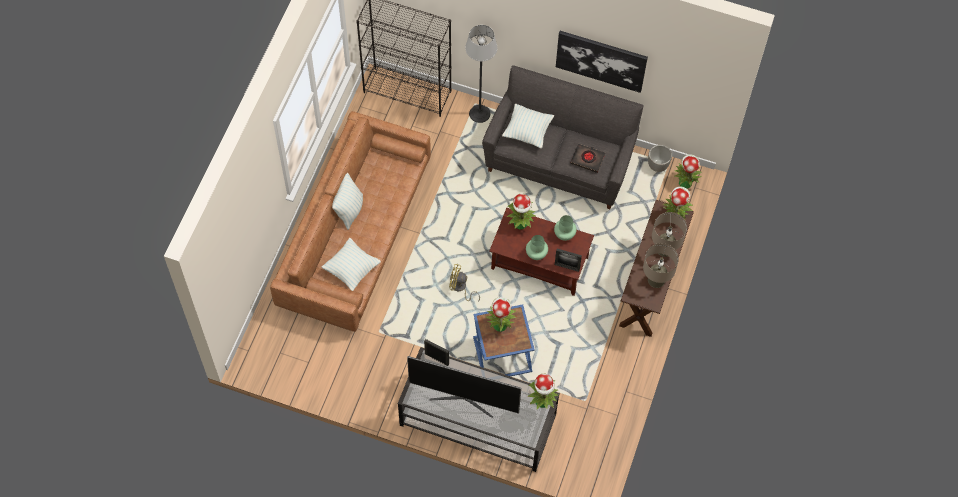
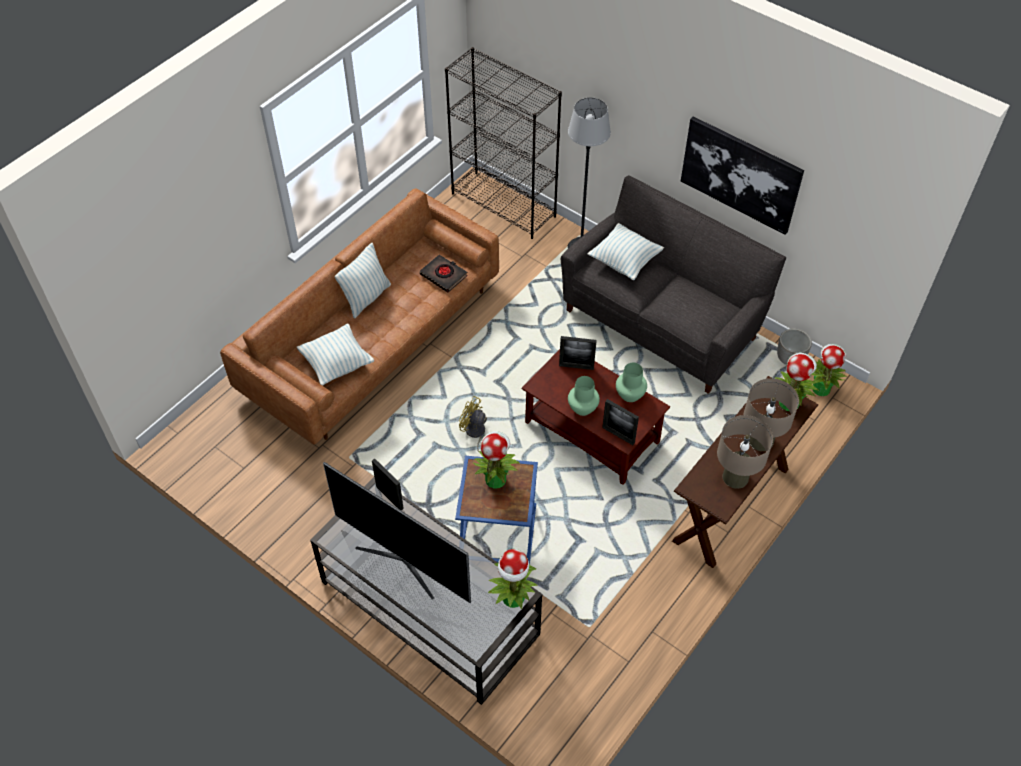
camera: 20 degrees right, 10 degrees down
(521, 223) = (576, 366): potted plant -> picture frame
(587, 159) = (692, 311): black book -> black book (444, 275)

